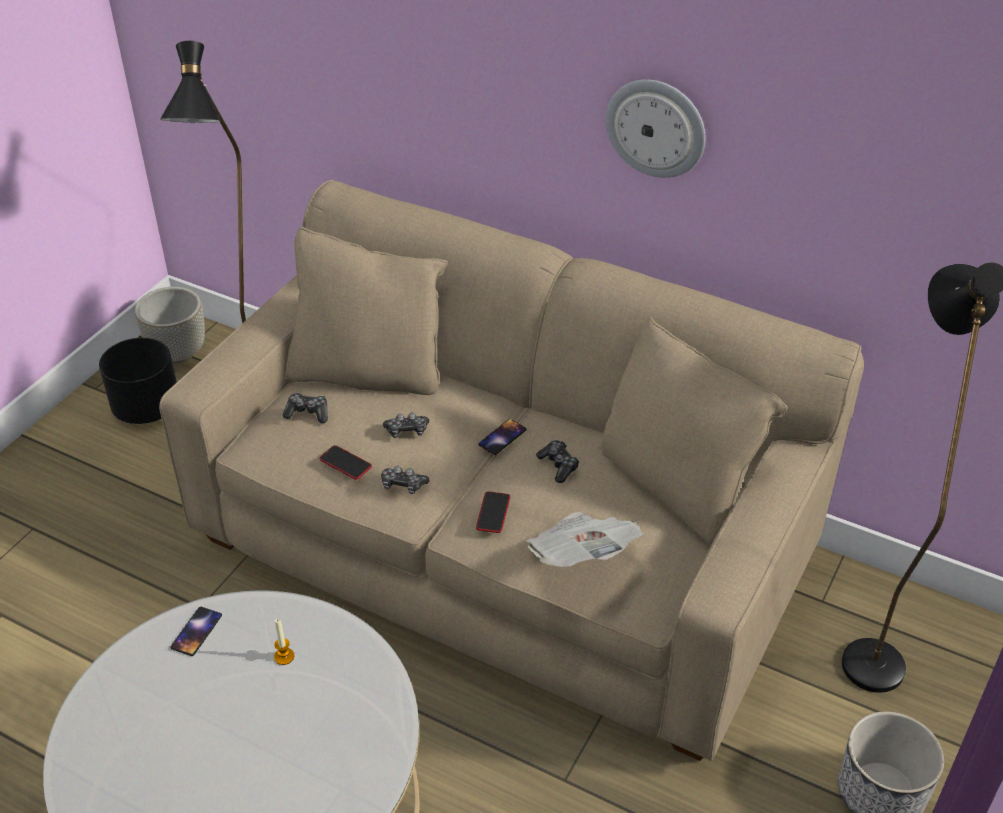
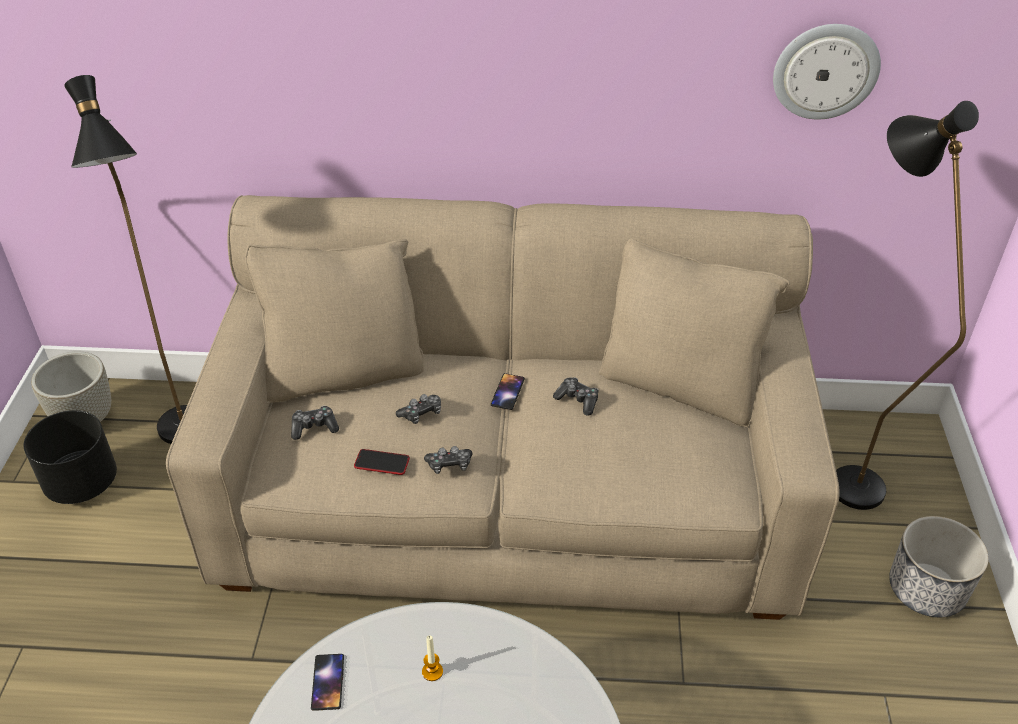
camera: 25 degrees left, 0 degrees up
(493, 513) = (548, 462): phone -> none
(581, 558) = (652, 475): newspaper -> none
(656, 127) = (589, 61): wall clock -> wall clock (825, 71)

